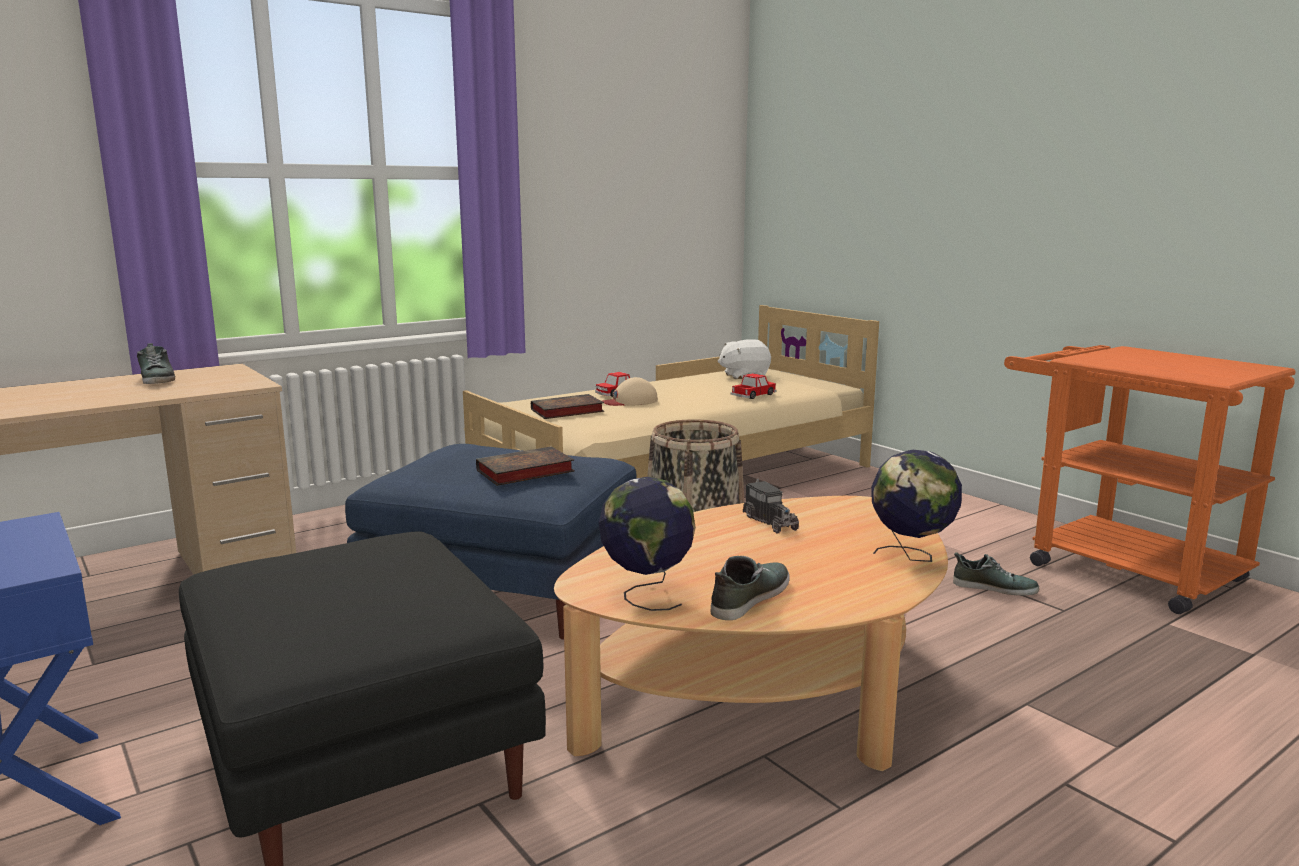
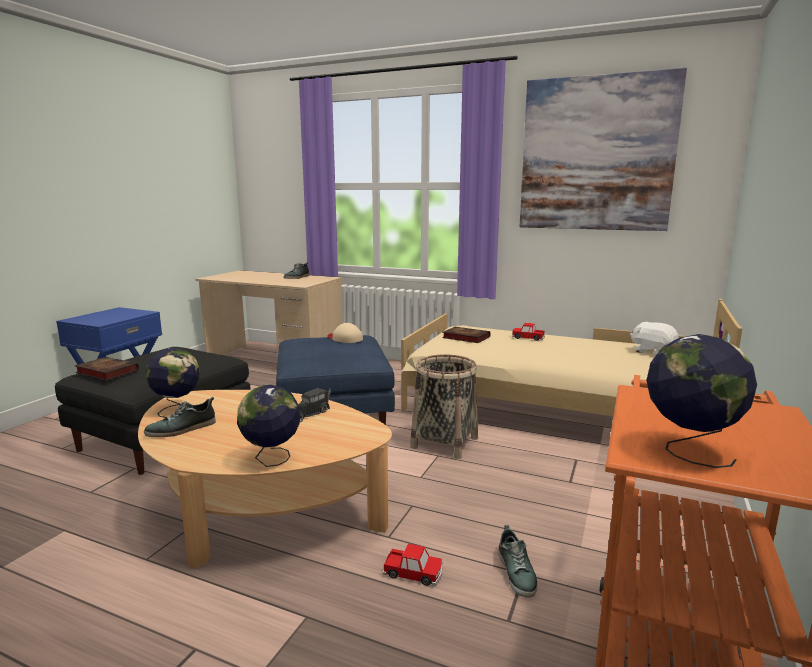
camera: 60 degrees right, 0 degrees up
(523, 472) = (324, 352): book -> book (106, 372)
(618, 133) = (596, 154): none -> picture
(630, 401) = (514, 343): beige cap -> beige cap (345, 338)
(749, 597) = (182, 429): shoe -> shoe turned 135 degrees clockwise
(754, 395) = (599, 363): toy car -> toy car (413, 573)
(1207, 371) = (689, 450): none -> globe

